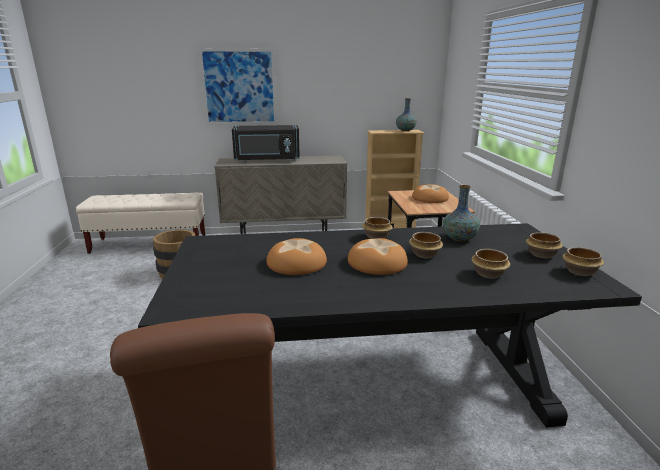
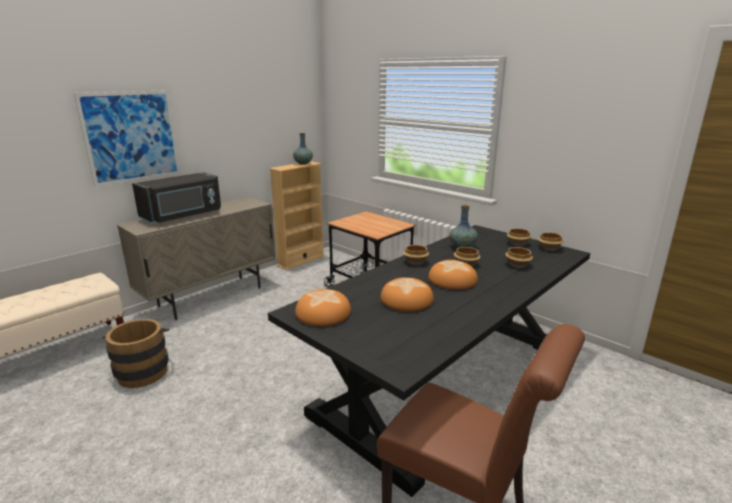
camera: 40 degrees left, 0 degrees up
(430, 198) = (369, 221): bread -> bread (322, 312)

